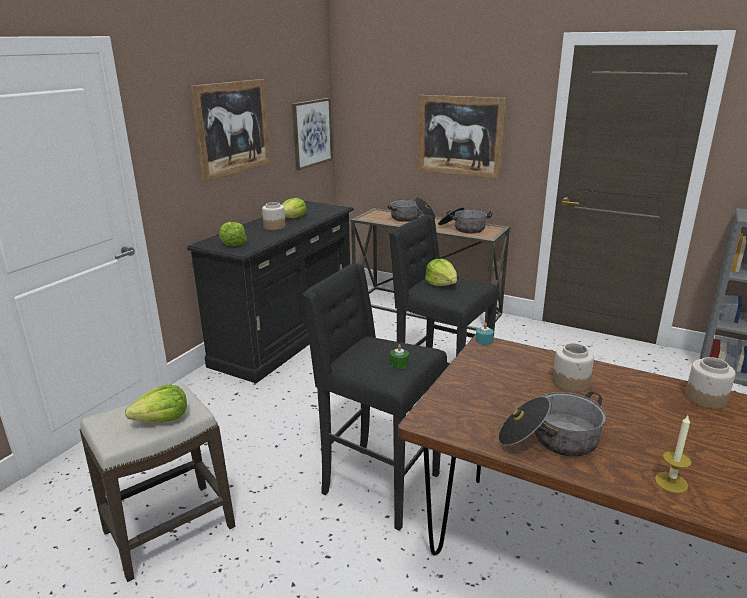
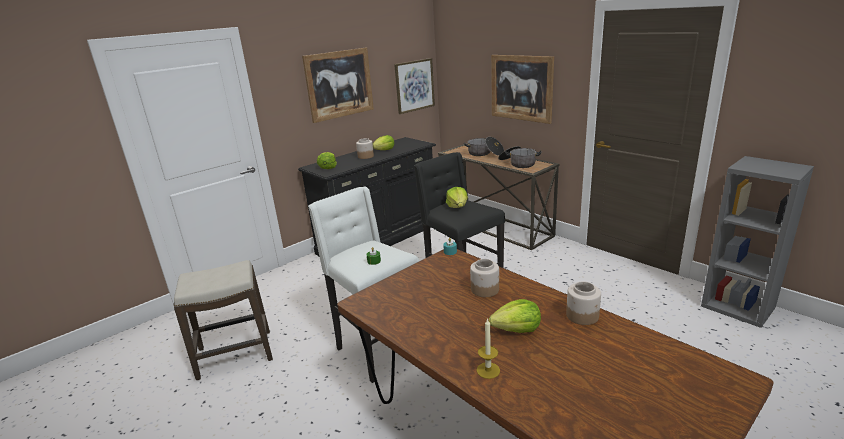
camera: 20 degrees right, 0 degrees up
(162, 419) = (220, 280): lettuce -> lettuce (517, 329)
(377, 485) = (377, 350): black stool -> white stool
(549, 440) = (429, 327): cooking pot -> none

